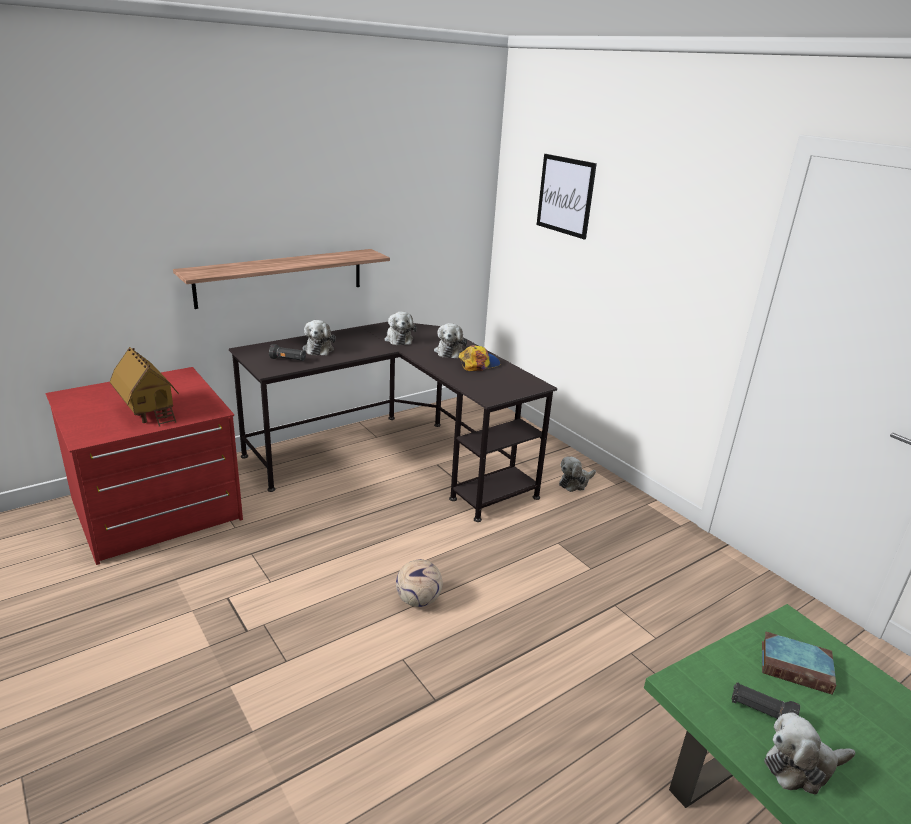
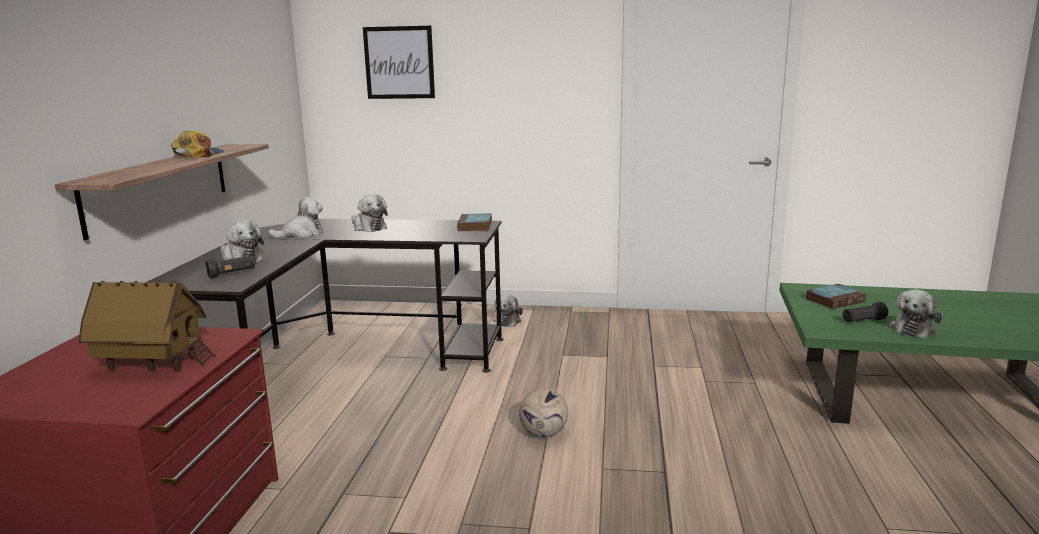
camera: 45 degrees left, 10 degrees down
(398, 339) = (301, 234): plush toy -> plush toy turned 60 degrees counterclockwise
(478, 364) = (412, 226): cap -> cap (198, 155)
(520, 385) = (475, 226): none -> book

